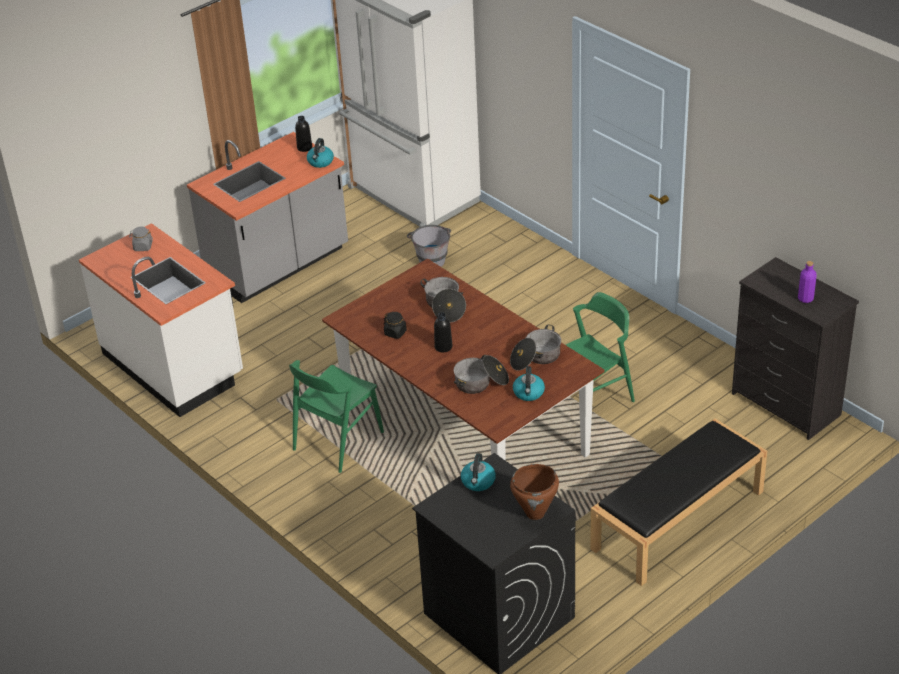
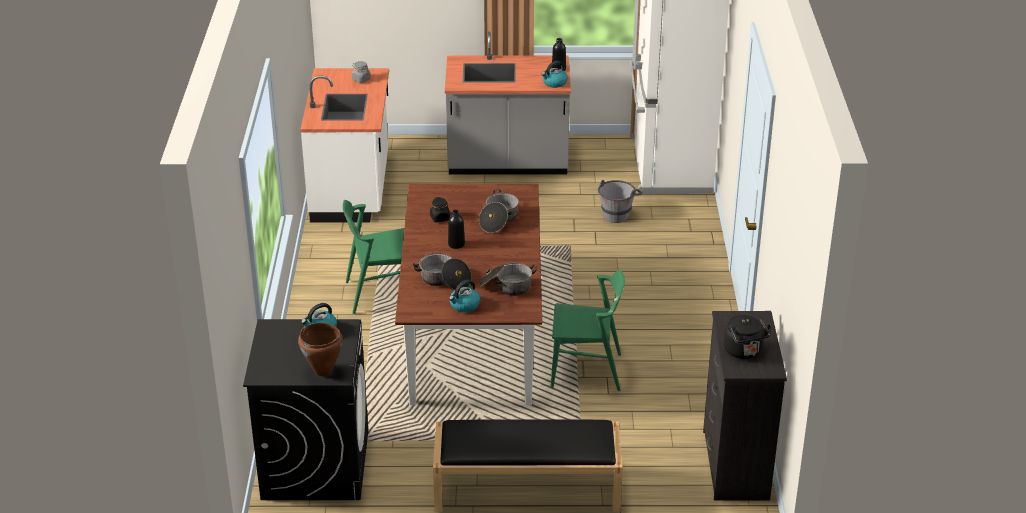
camera: 40 degrees right, 5 degrees down
(805, 298) = (744, 352): purple bottle -> black kettle

